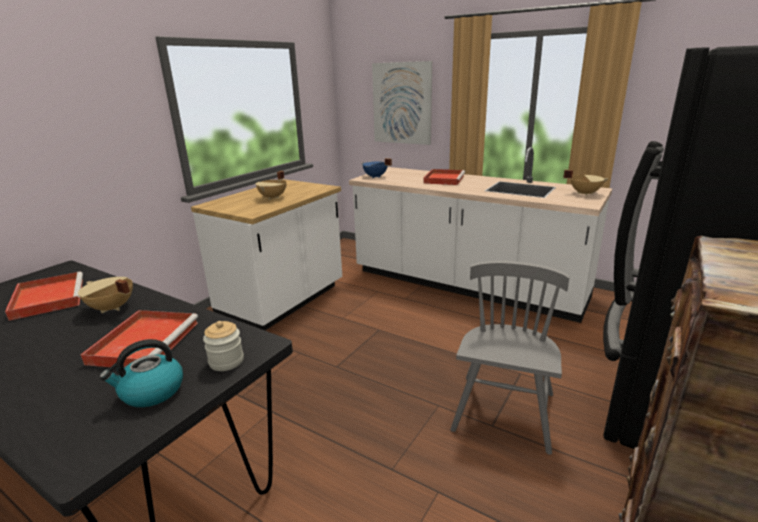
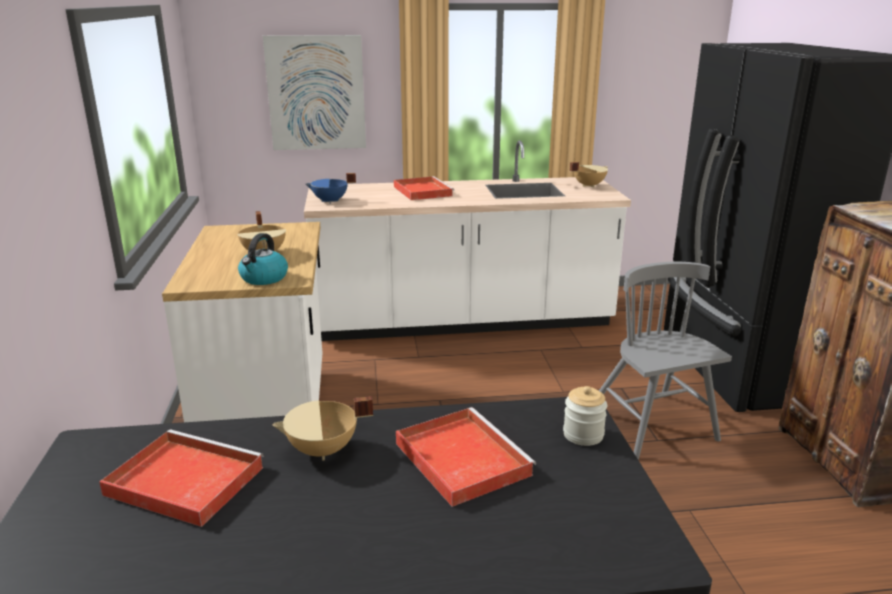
camera: 40 degrees left, 0 degrees up
(151, 392) = (581, 487): kettle -> kettle (264, 278)

